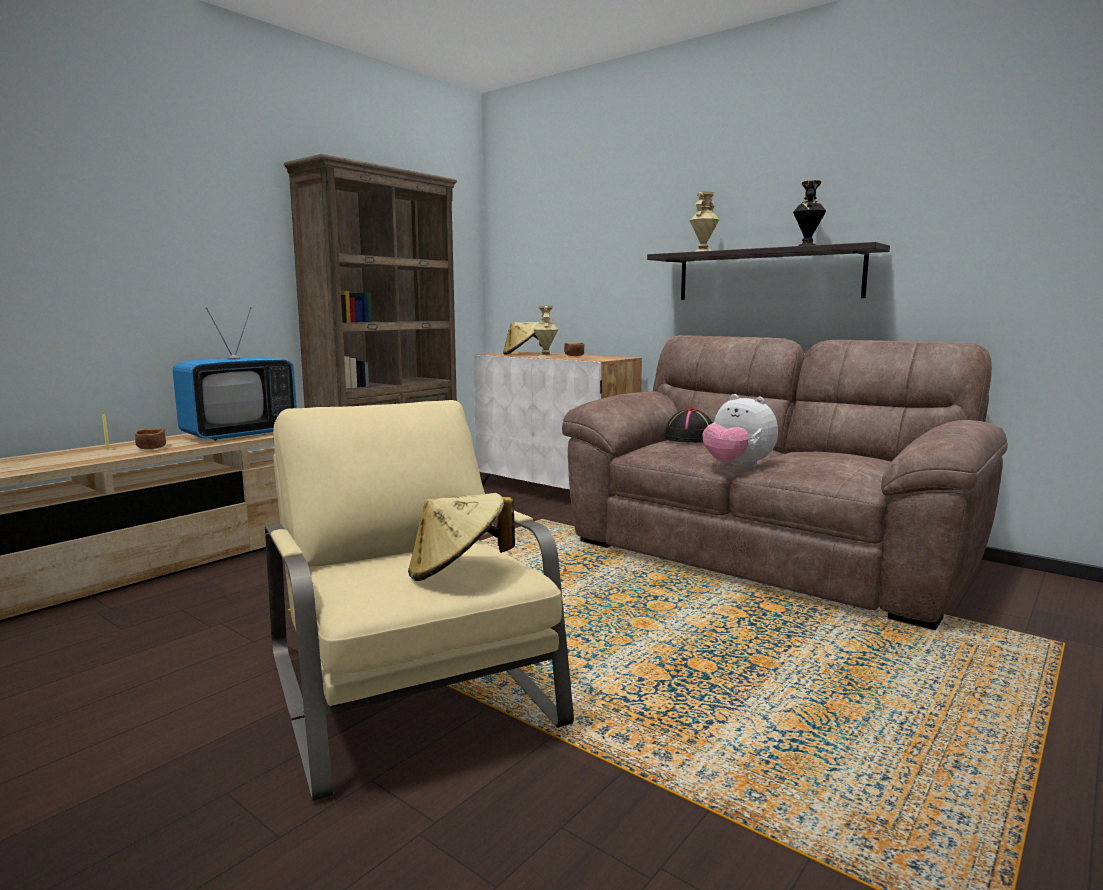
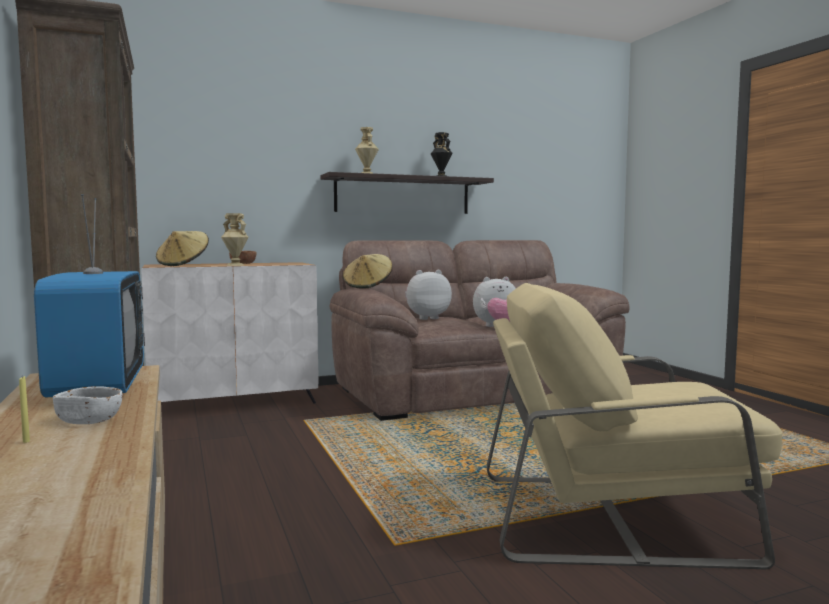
camera: 60 degrees left, 5 degrees down
(151, 447) = (89, 421): brown bowl -> white bowl
(458, 571) = (685, 390): beige hat -> beige hat (368, 287)
(689, 439) = (426, 318): black hat -> plush toy

